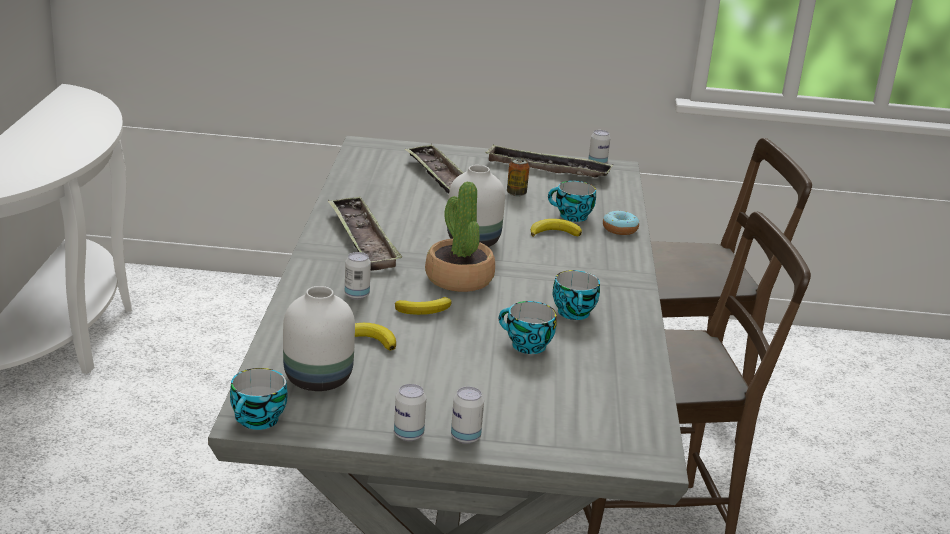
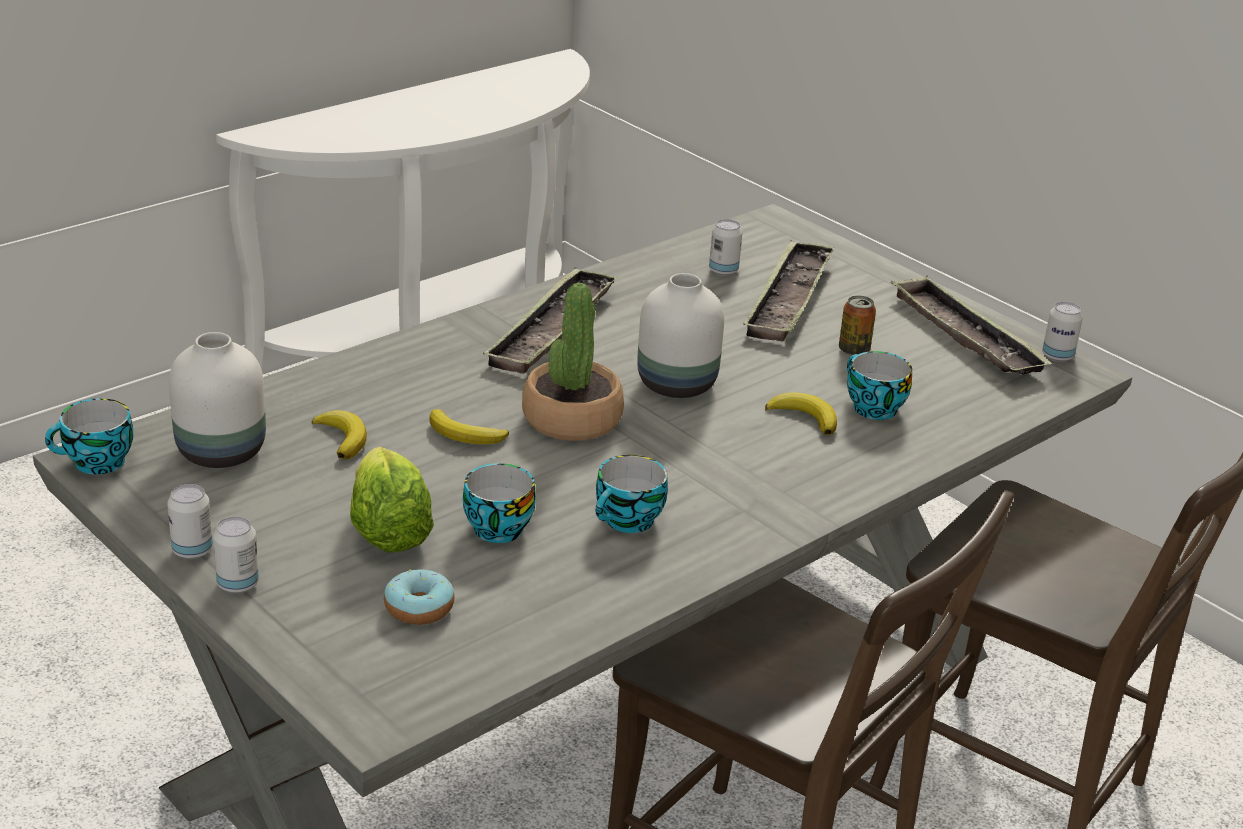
camera: 45 degrees right, 5 degrees up
(357, 295) = (425, 386): can -> can (723, 271)
(483, 373) = (388, 531): none -> lettuce
(619, 229) = (907, 451): donut -> donut (419, 608)

